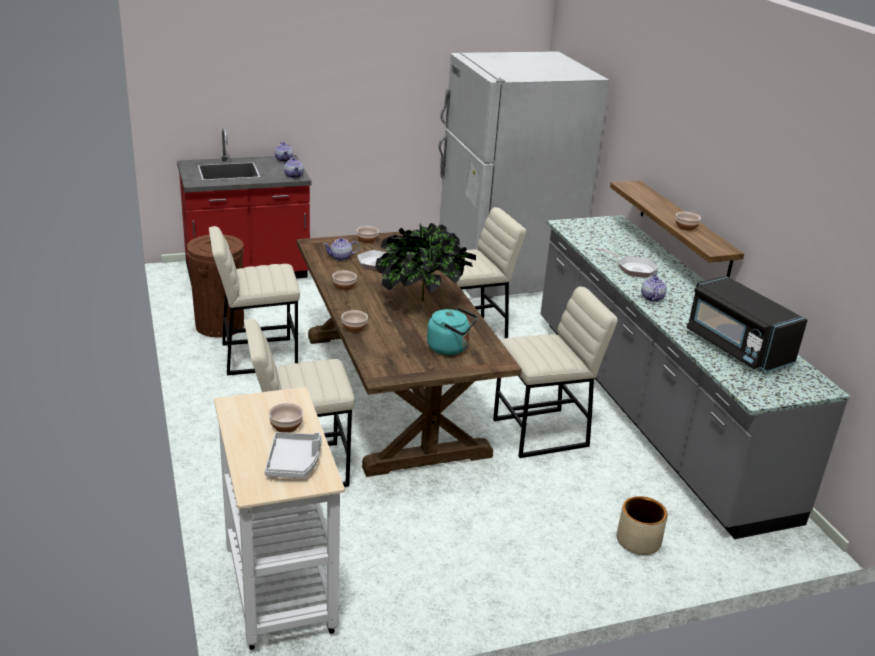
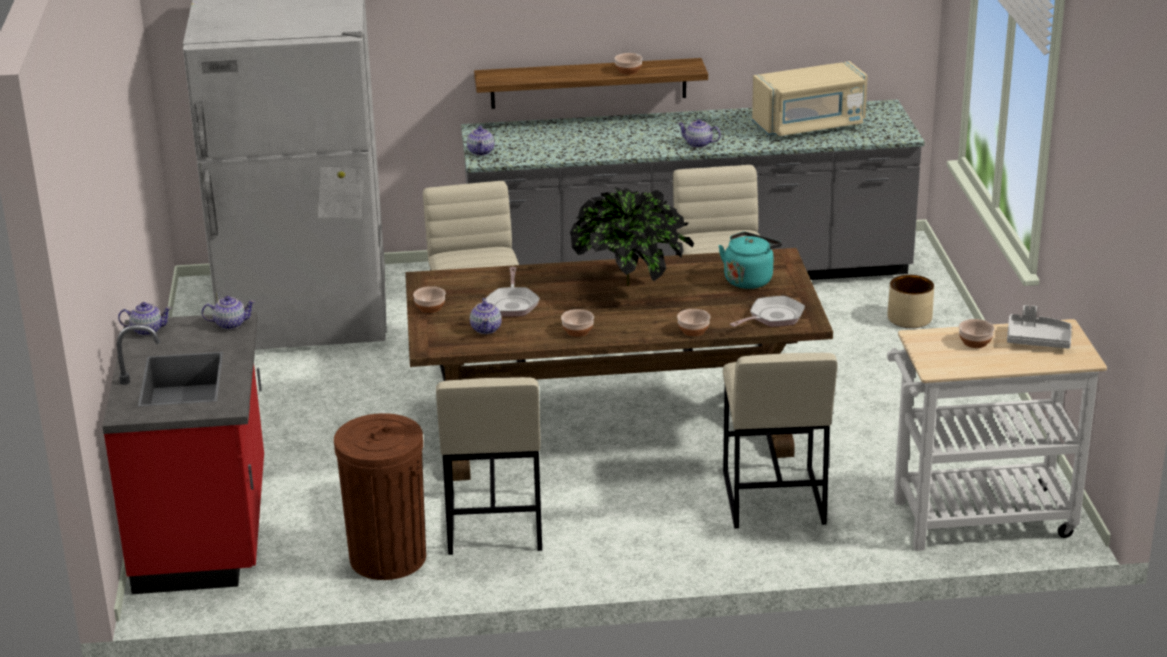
camera: 75 degrees left, 0 degrees up
(577, 223) = (481, 152): none -> teapot
(633, 269) = (623, 141): frying pan -> frying pan (773, 317)
(736, 347) = (809, 125): black microwave -> beige microwave

